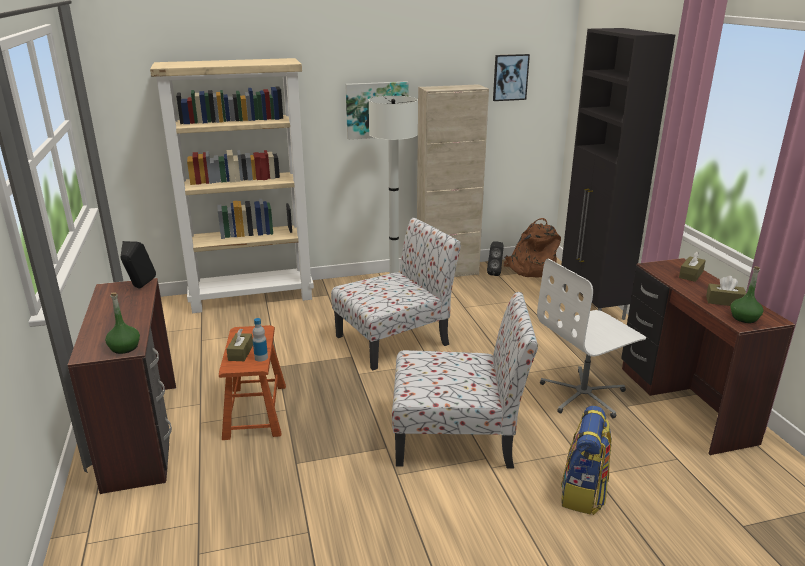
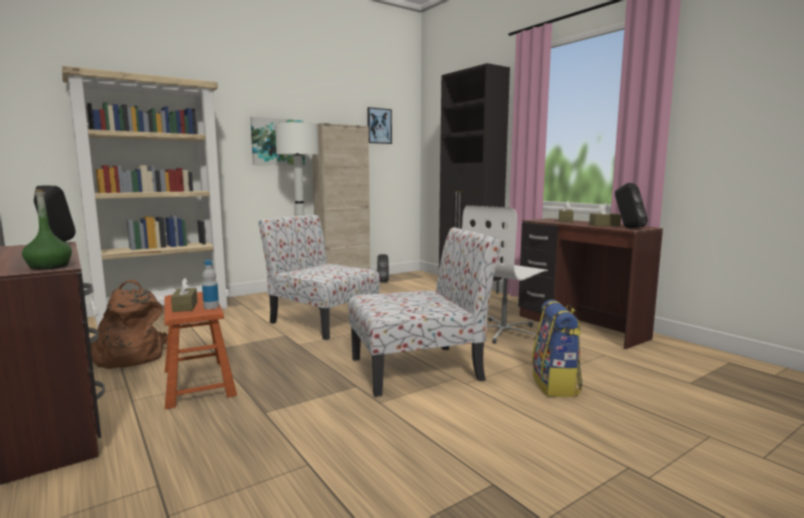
camera: 20 degrees left, 15 degrees down
(395, 340) = (321, 322): chair -> chair turned 90 degrees counterclockwise
(531, 269) = (409, 278): brown backpack -> brown backpack (128, 357)
(744, 318) = (628, 228): green bottle -> black speaker

